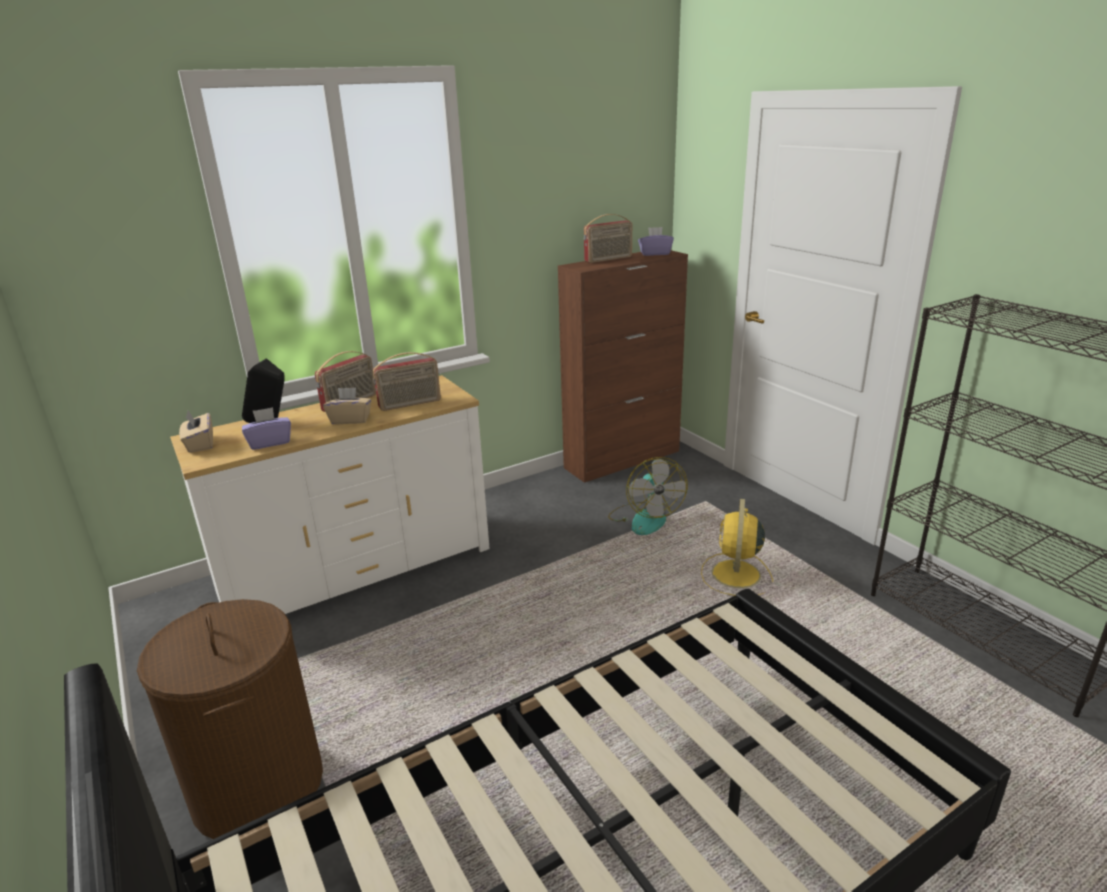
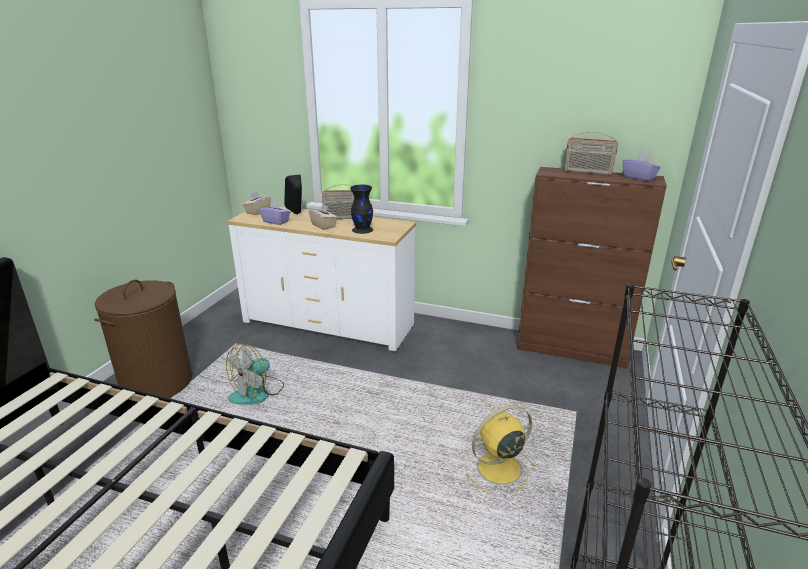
camera: 50 degrees right, 0 degrees up
(410, 404) = (363, 230): radio -> black vase
(645, 518) = (511, 393): fan -> fan (257, 392)

